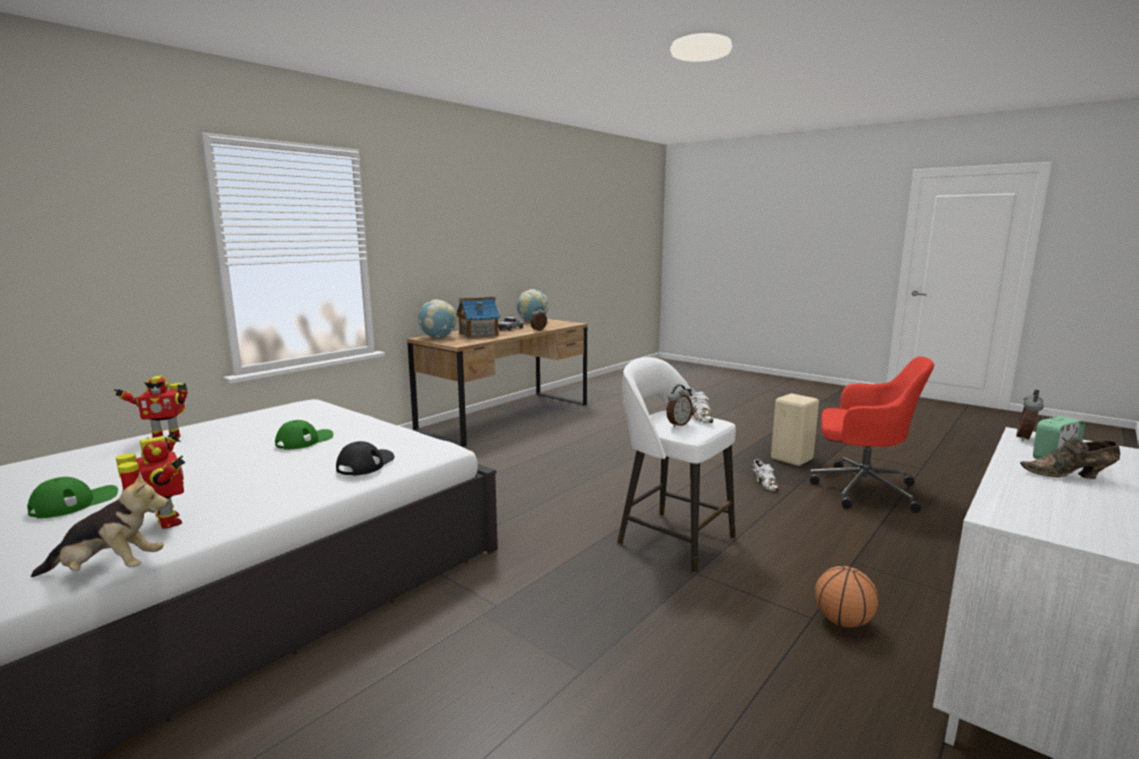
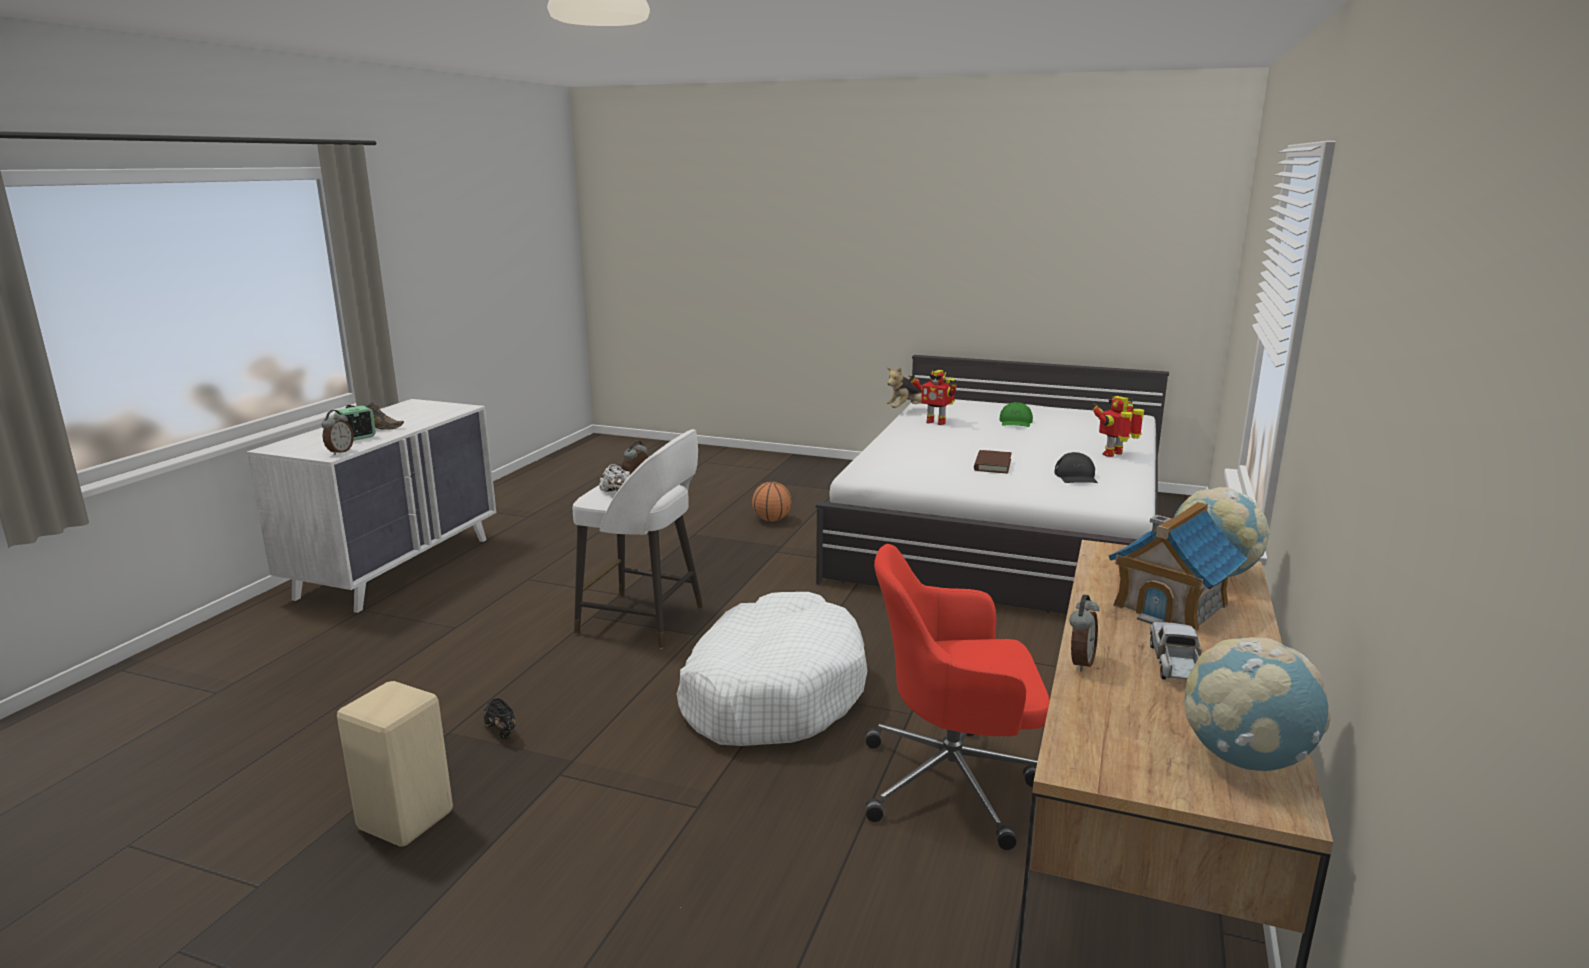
camera: 160 degrees right, 5 degrees up
(304, 440) = (992, 465): green cap -> brown book
(365, 464) = (892, 453): black cap -> black cap (1076, 477)
(597, 478) = (772, 692): none -> white dog bed
(764, 484) = (500, 730): white shoe -> black shoe
(842, 621) = (504, 580): basketball -> basketball (772, 520)
(861, 489) = (336, 748): red office chair -> red office chair (953, 783)

